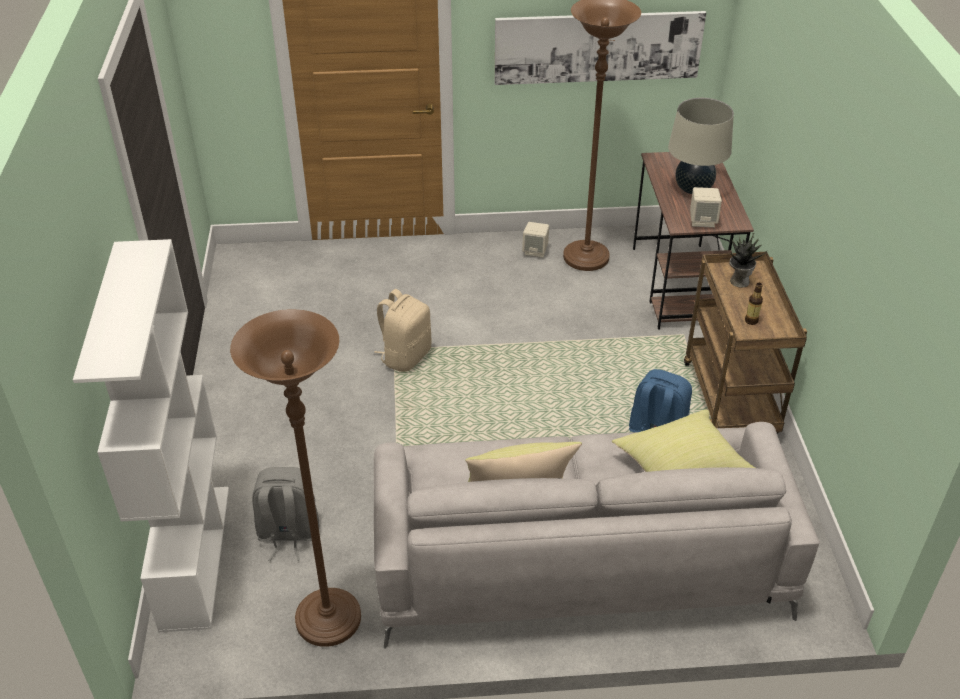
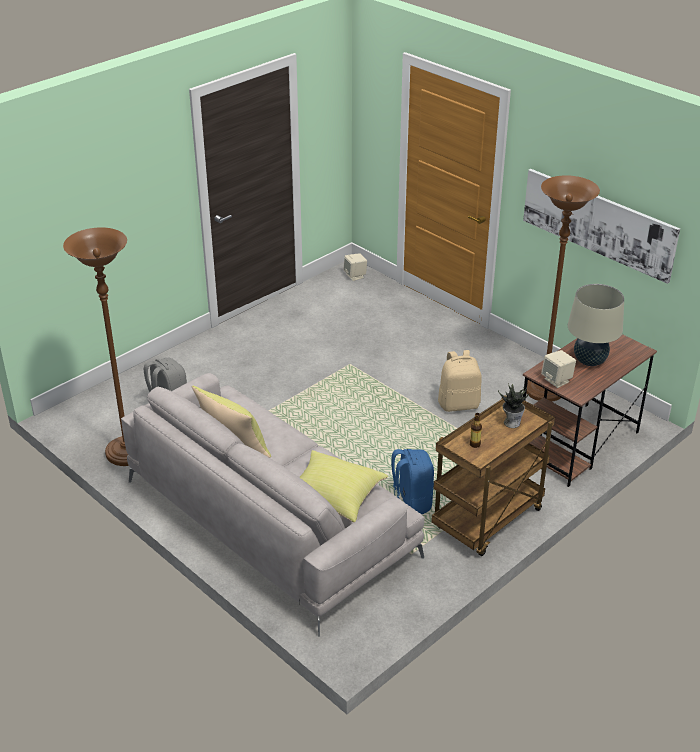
camera: 50 degrees right, 5 degrees down
(194, 555) = (122, 387): white bookcase -> none
(405, 356) = (350, 371): beige backpack -> beige backpack (459, 404)
(535, 251) = (519, 367): beige speaker -> beige speaker (355, 276)

